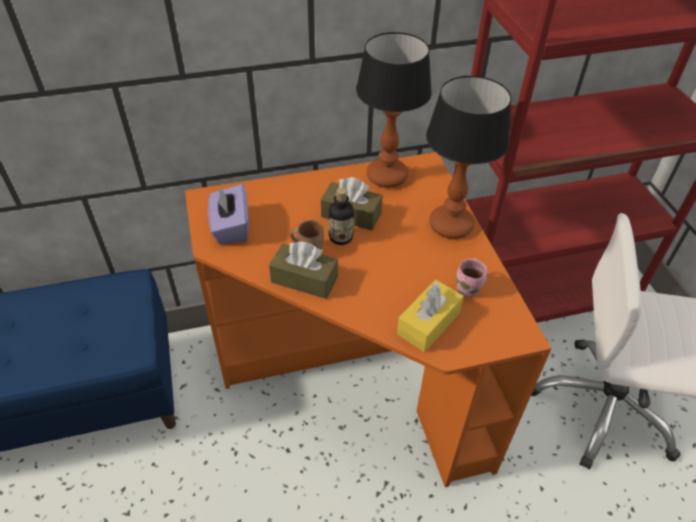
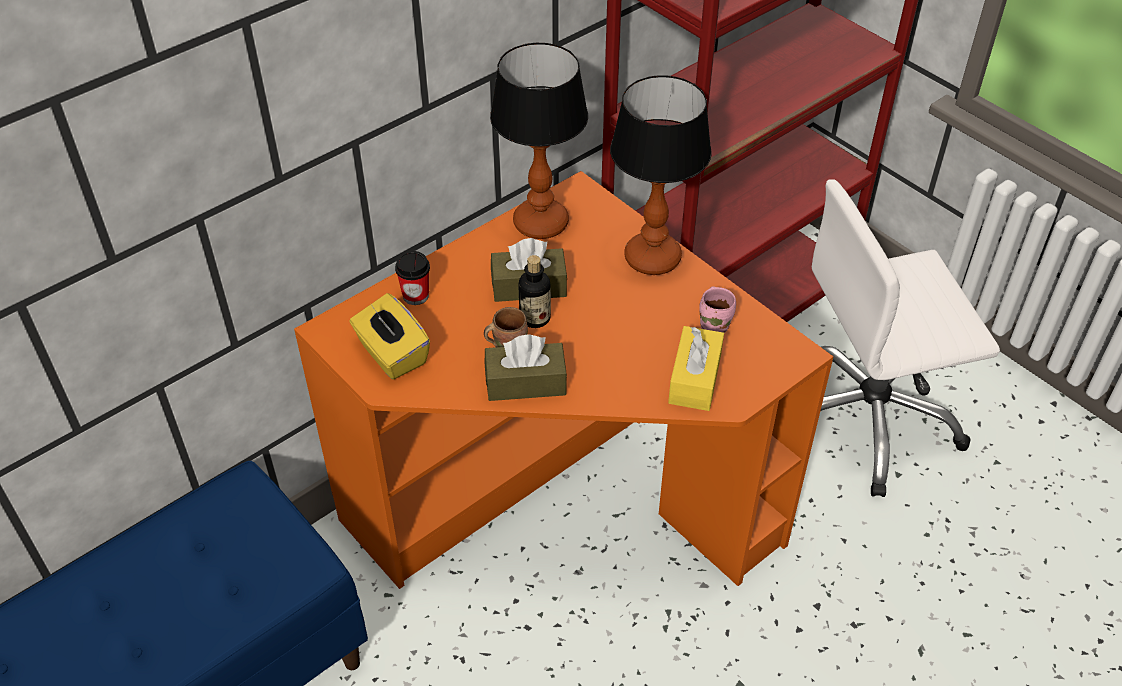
camera: 25 degrees left, 0 degrees up
(231, 227) = (392, 354): purple tissue box -> yellow tissue box
(273, 195) = (416, 296): none -> cup

